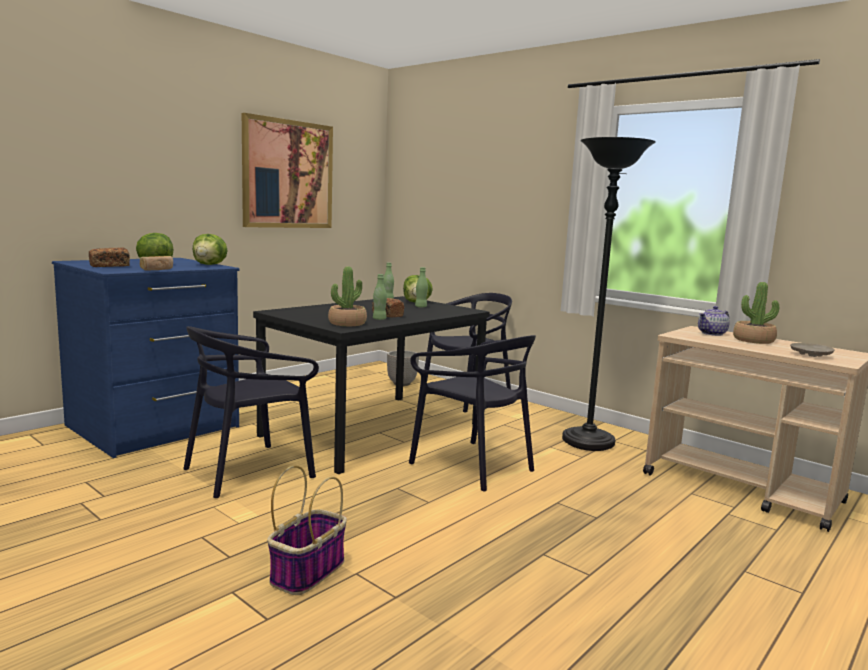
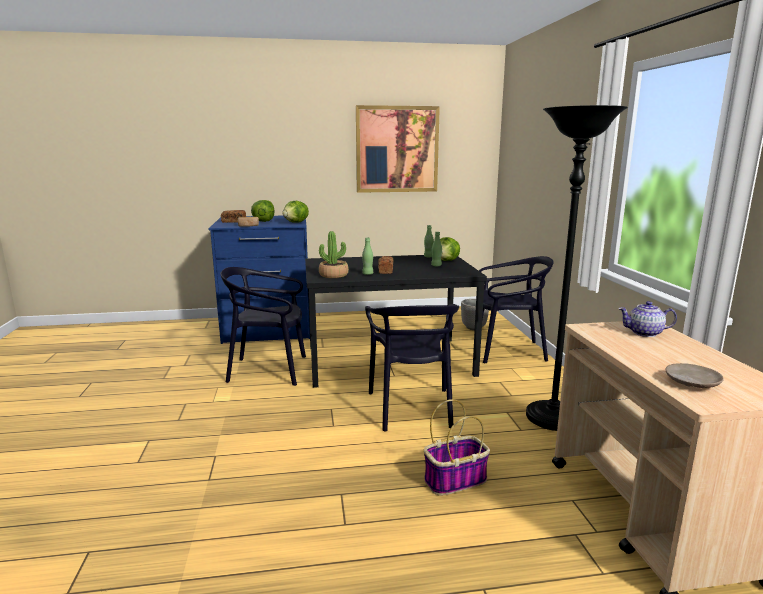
camera: 40 degrees right, 5 degrees up
(308, 571) = (196, 444): basket -> basket (455, 480)
(753, 340) = (674, 350): potted plant -> none

